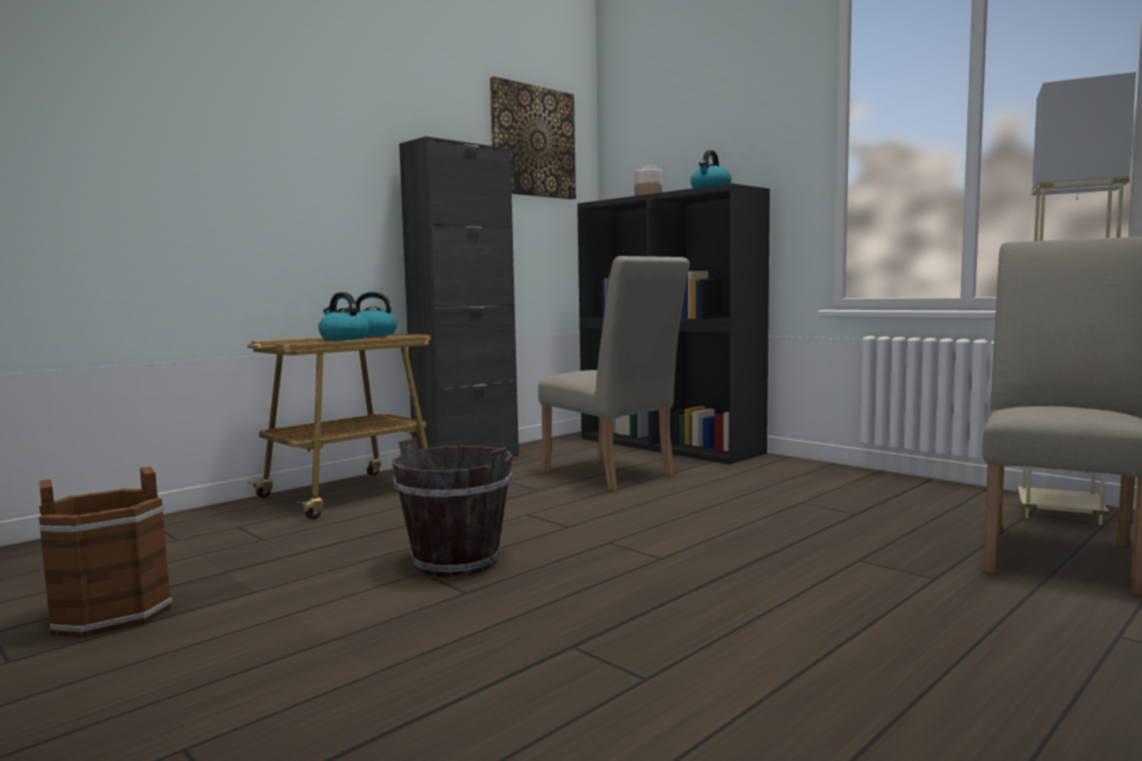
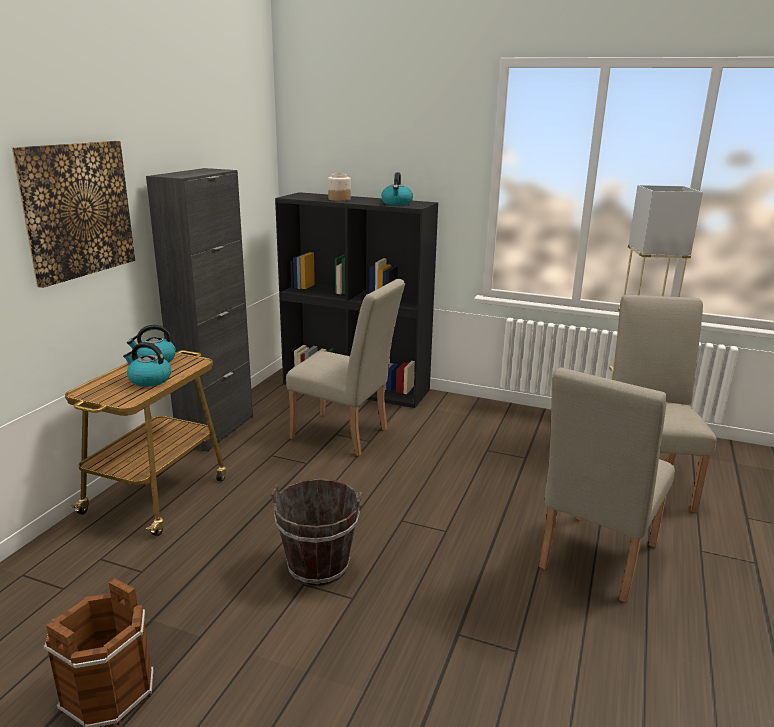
camera: 25 degrees left, 15 degrees up
(532, 141) = (235, 144): picture -> picture (77, 210)
(880, 616) = (594, 561): none -> beige chair

